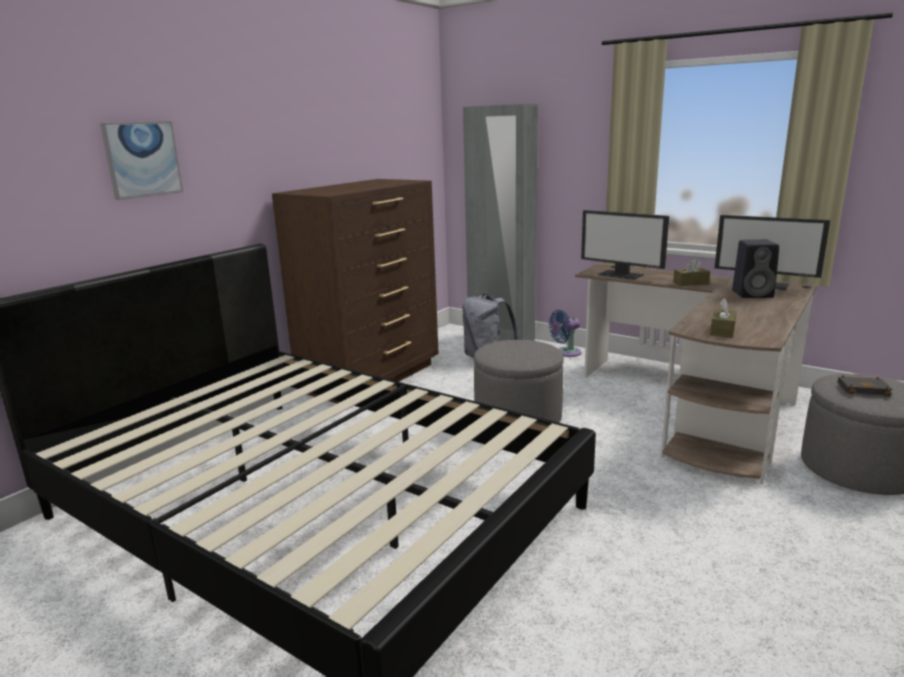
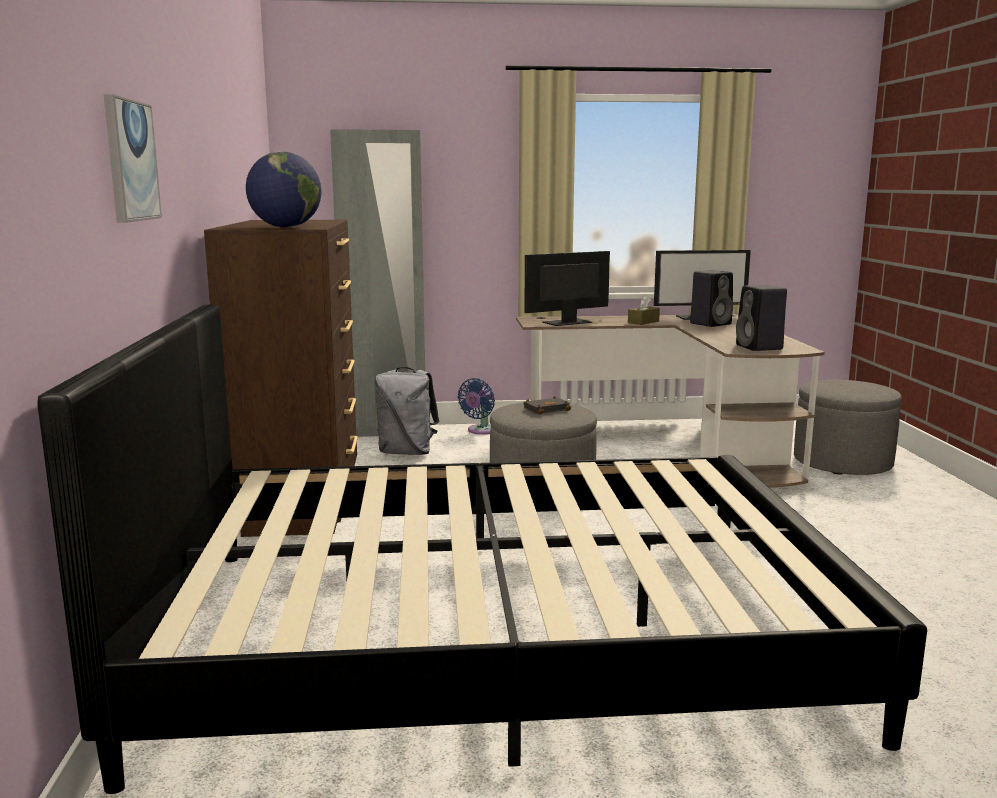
camera: 40 degrees left, 5 degrees down
(322, 192) = (286, 227): none -> globe
(621, 274) = (567, 322): monitor -> monitor turned 150 degrees clockwise
(722, 330) = (760, 347): brown tissue box -> black speaker
(864, 389) = (844, 387): black book -> black book (547, 409)

